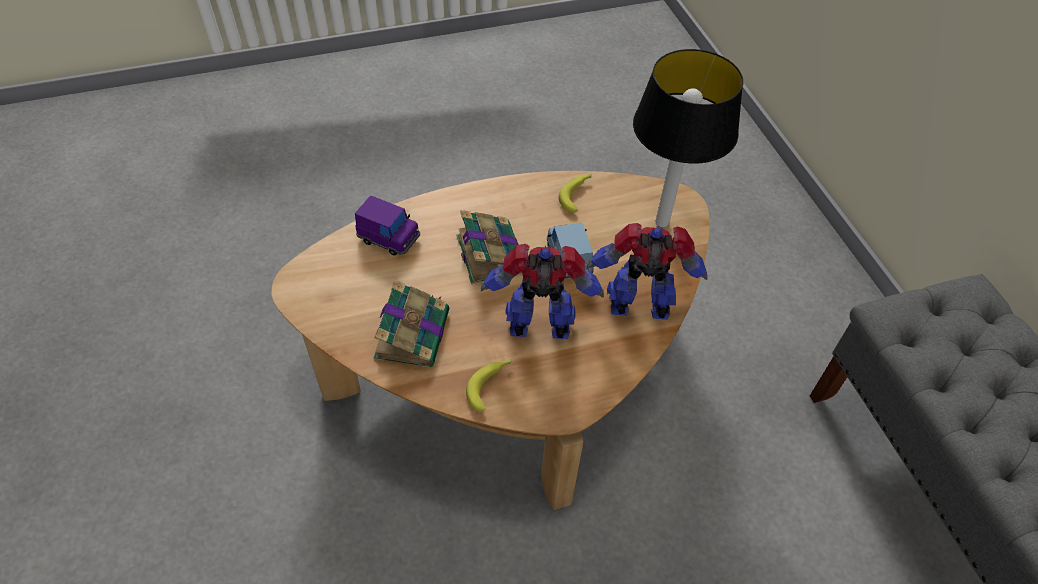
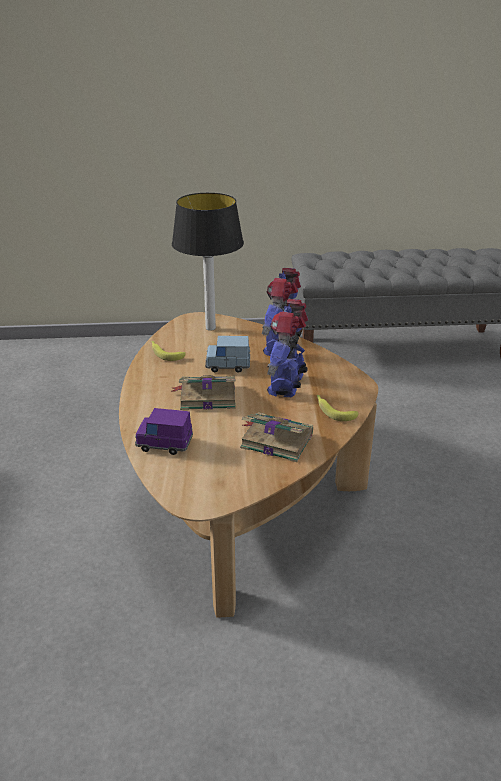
camera: 75 degrees left, 20 degrees down
(389, 238) = (164, 444): purple toy car -> purple toy car turned 120 degrees counterclockwise

